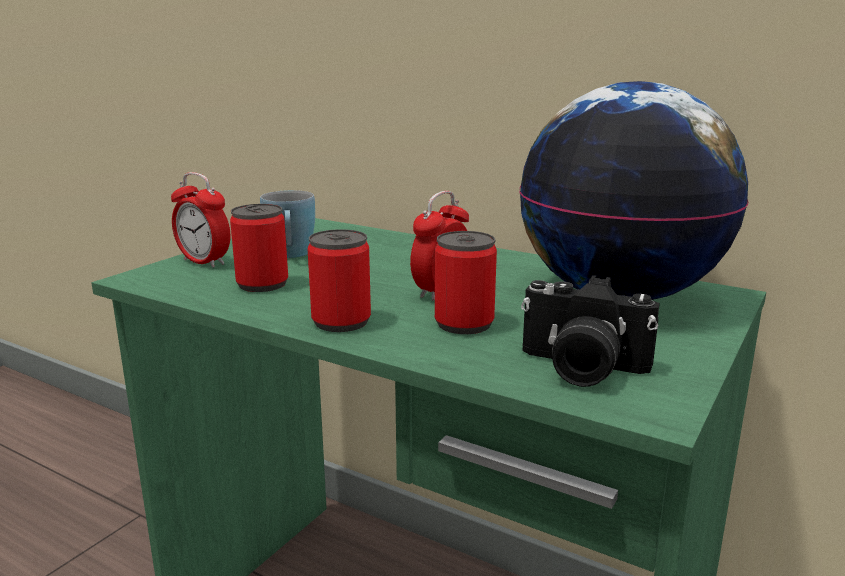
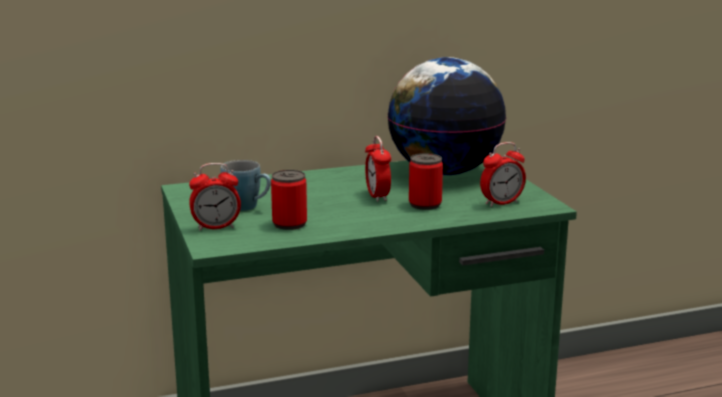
camera: 50 degrees left, 0 degrees up
(341, 322) = (379, 223): can -> none
(580, 369) = (501, 203): camera -> alarm clock

